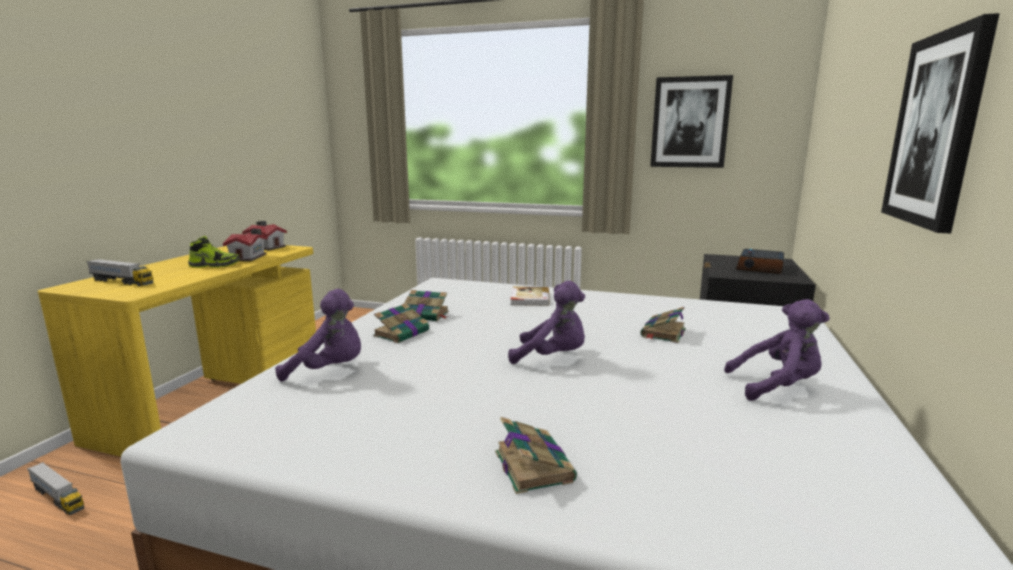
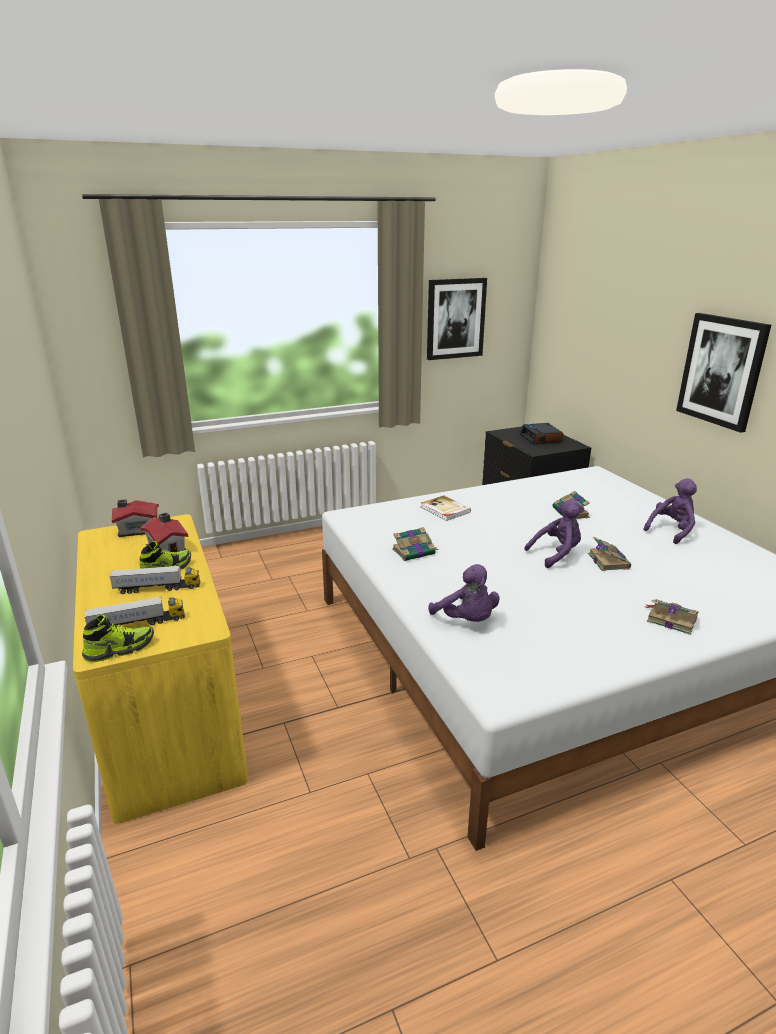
camera: 40 degrees left, 10 degrees up
(58, 498) = (213, 856): toy truck -> toy truck (157, 588)
(78, 288) = (120, 649): none -> shoe
(329, 371) = (466, 620): purple plush toy -> purple plush toy turned 90 degrees clockwise
(402, 333) = (437, 573): book -> book (608, 560)

